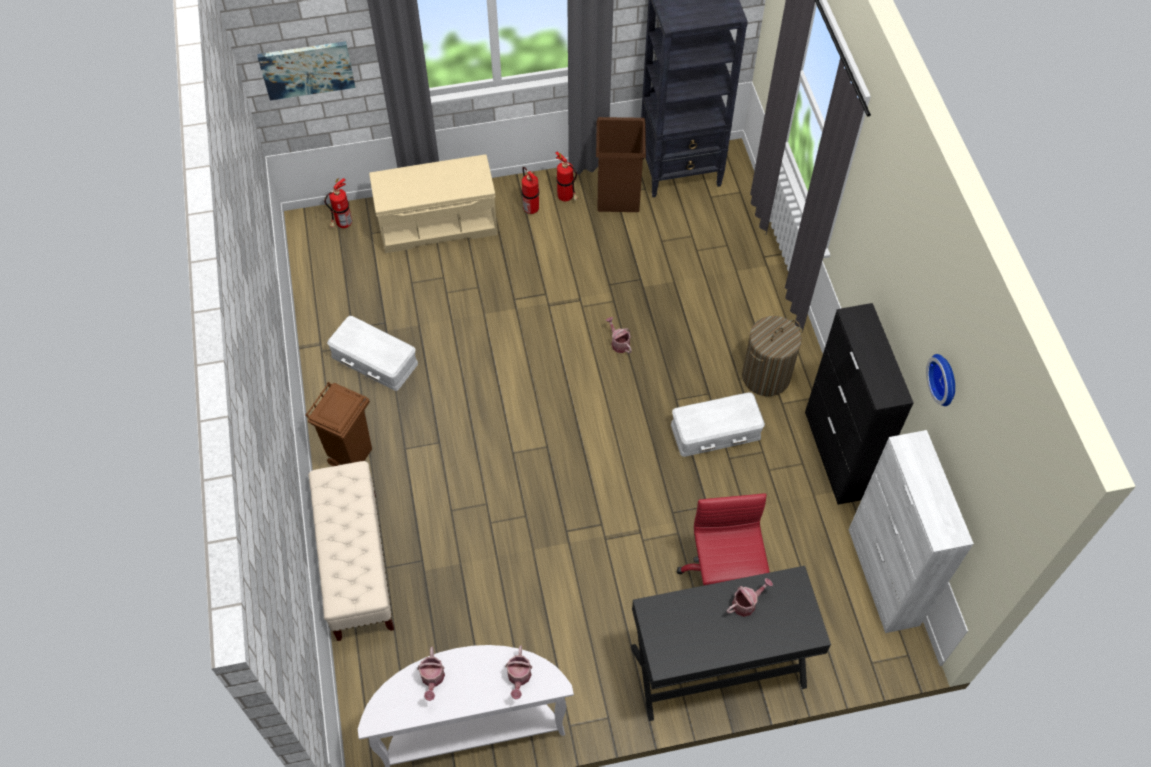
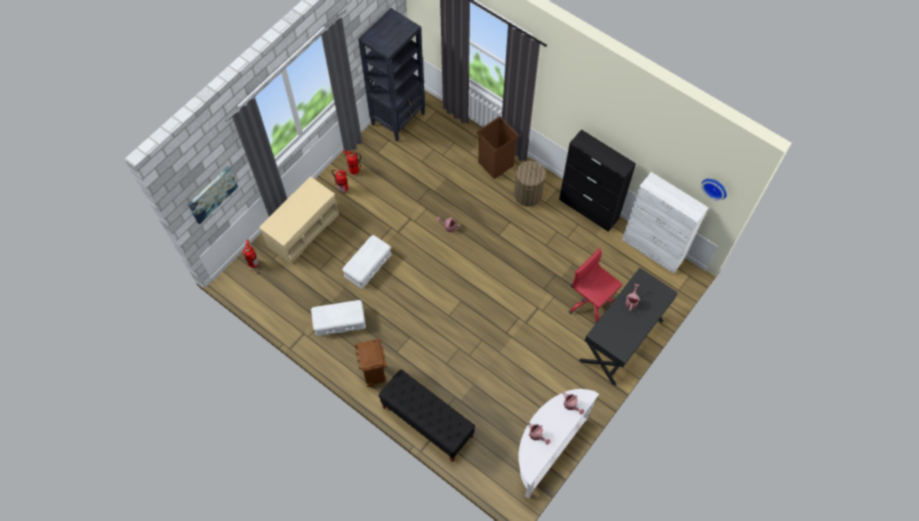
camera: 40 degrees left, 5 degrees up
(357, 564) = (427, 422): beige bench -> black bench
(618, 196) = (379, 152): brown trash can -> brown trash can (496, 164)
(715, 430) = (528, 236): white storage box -> white storage box (367, 264)
(945, 379) = (654, 144): wall clock -> wall clock (715, 187)

